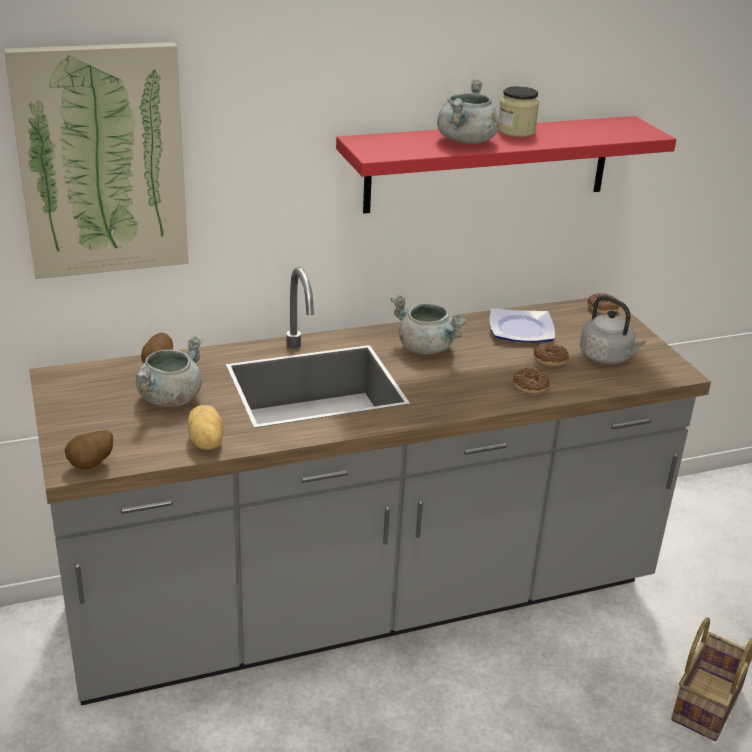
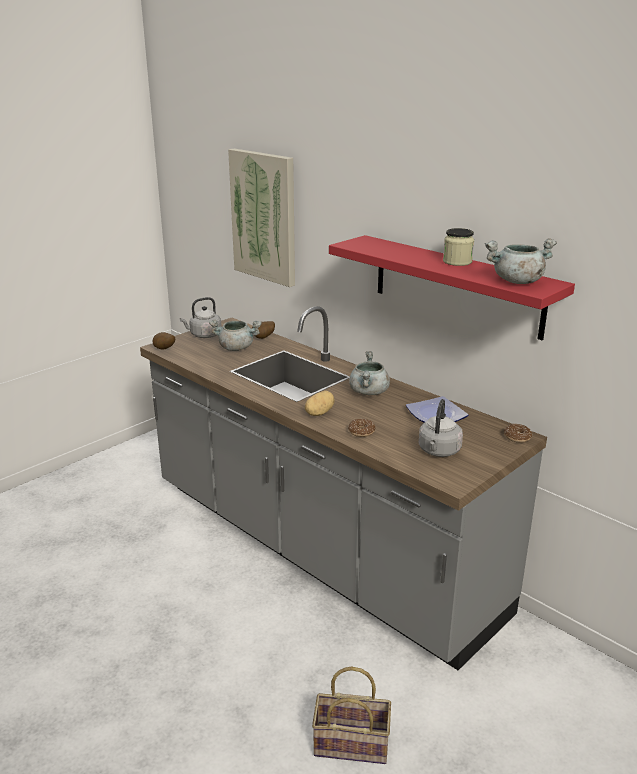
camera: 65 degrees right, 5 degrees down
(78, 413) = (204, 335): none -> grey kettle
(205, 443) = (204, 365): potato -> potato (318, 413)
(466, 141) = (410, 255): grey cooking pot -> grey cooking pot (517, 281)
(550, 360) = (407, 432): donut -> none

